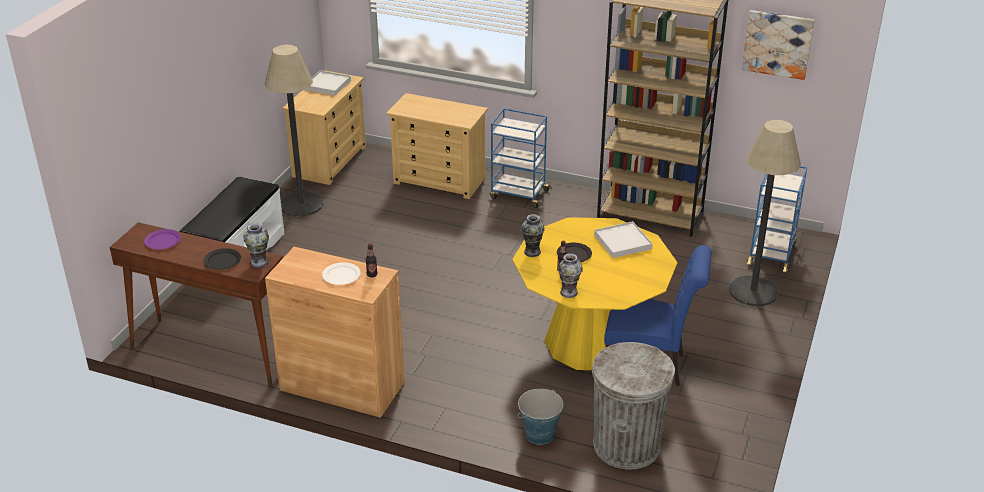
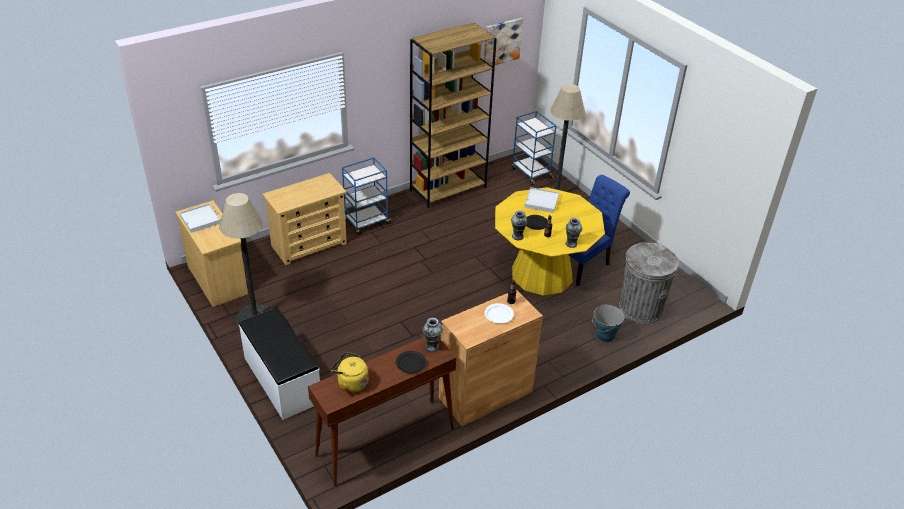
camera: 55 degrees left, 5 degrees up
(163, 241) = (351, 382): purple plate -> yellow kettle

